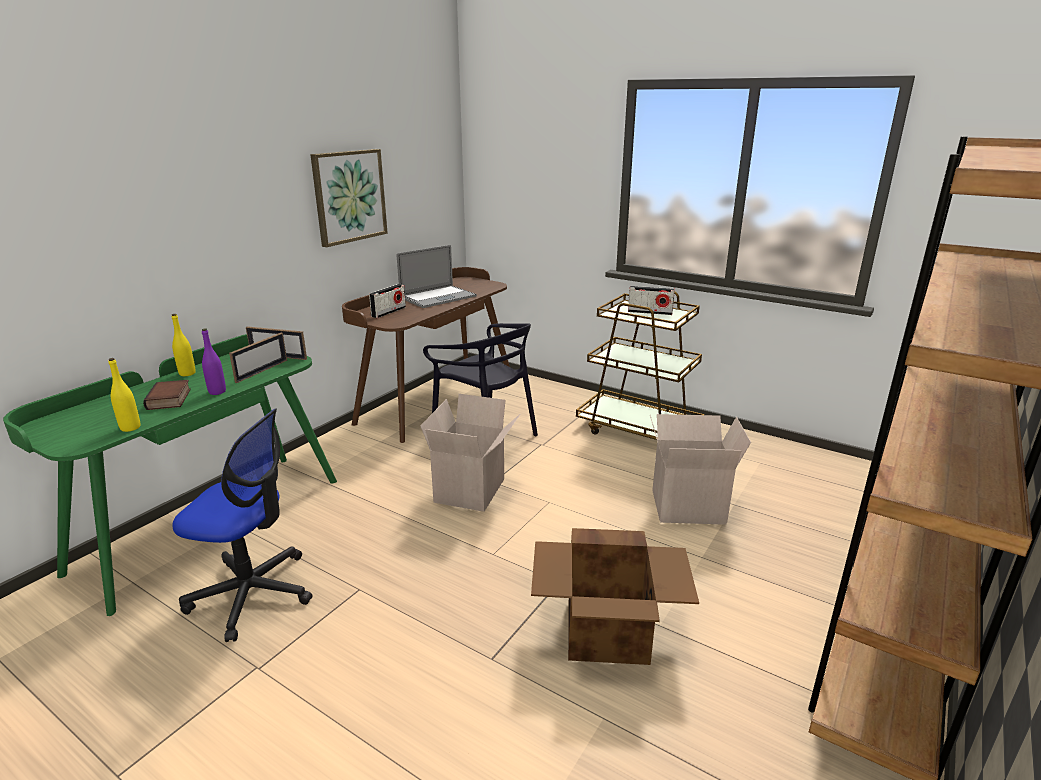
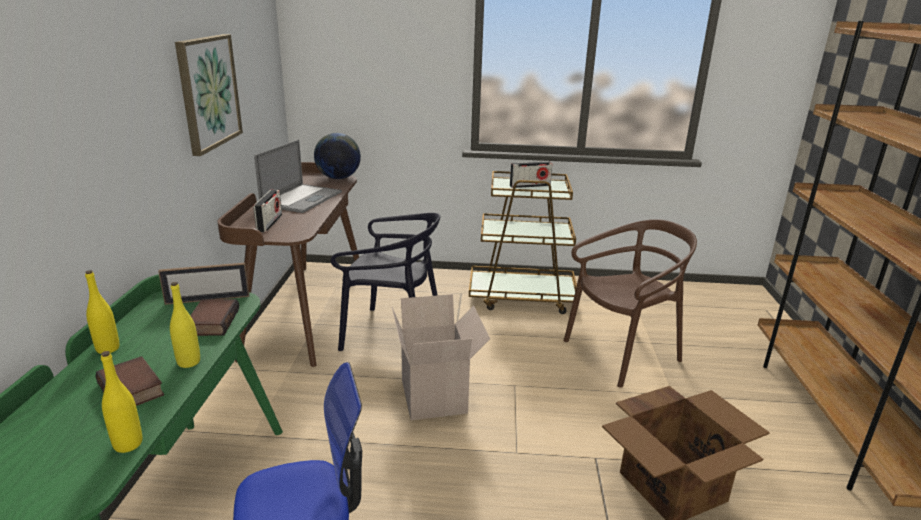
camera: 30 degrees left, 0 degrees up
(217, 392) = (189, 362): purple bottle -> yellow bottle
(262, 371) = (212, 322): picture frame -> book
(491, 284) = (338, 178): none -> globe
(688, 505) = (622, 353): cardboard box -> brown chair

